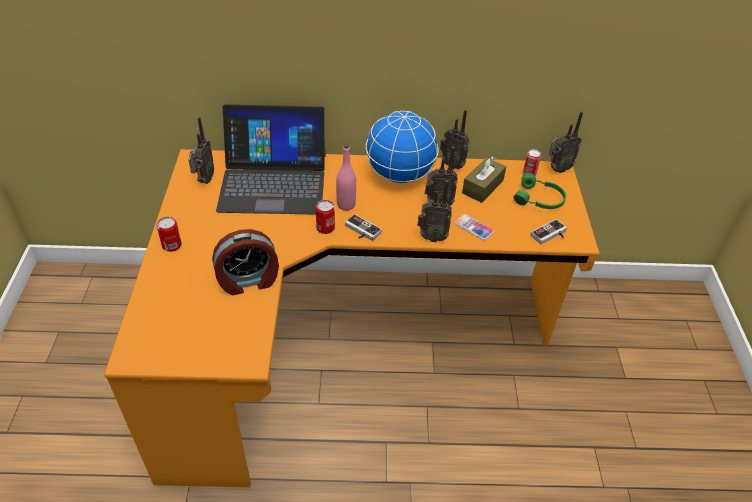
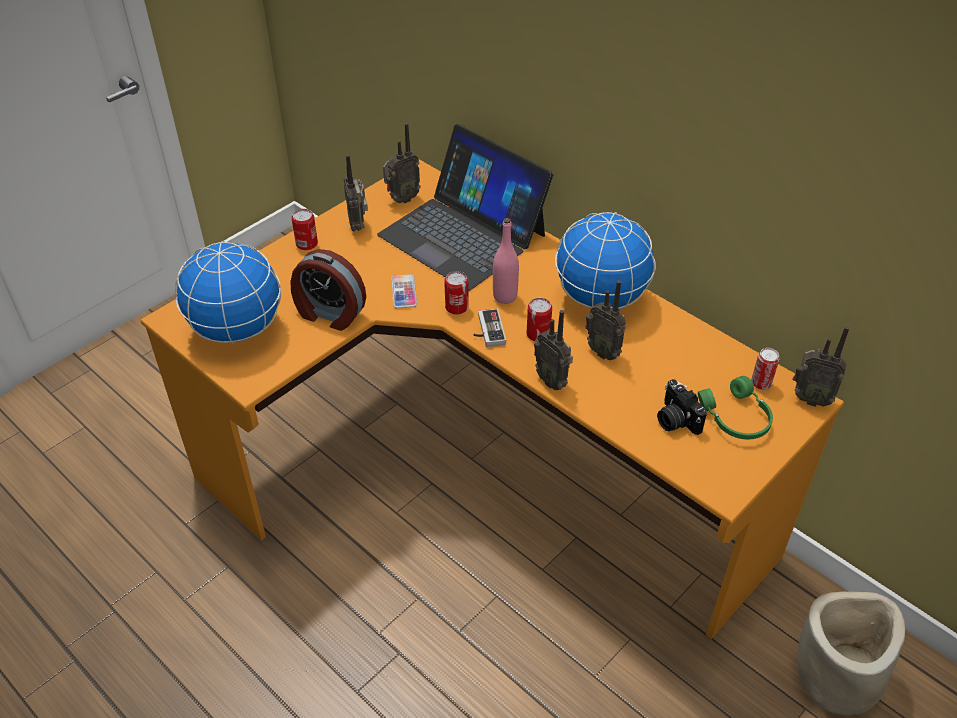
camera: 45 degrees right, 0 degrees up
(194, 333) = (237, 330): none -> globe
(391, 215) = (538, 334): none -> can
(452, 164) = (678, 320): radio -> radio (358, 225)
(474, 228) = (612, 400): phone -> phone (404, 292)
(482, 187) = (682, 364): brown tissue box -> none
(515, 218) = (675, 420): none -> camera
(550, 235) = (694, 464): game controller -> none
(612, 321) = (837, 676): none -> beige planter

